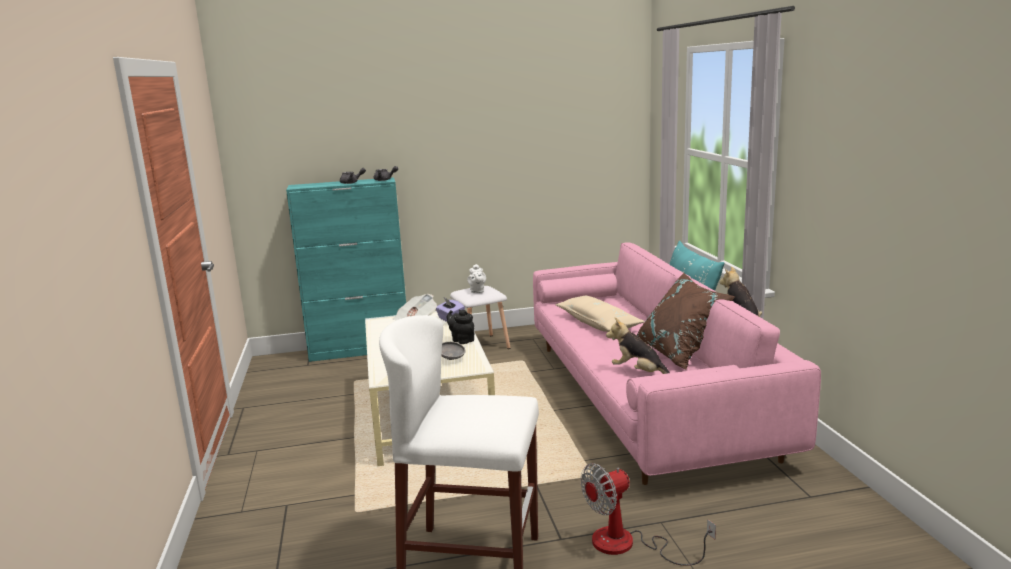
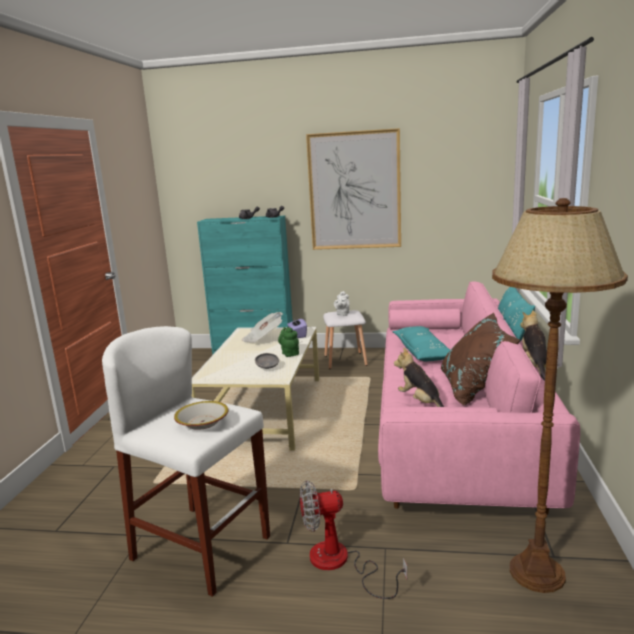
camera: 20 degrees right, 0 degrees up
(461, 340) = (289, 353): black teapot -> green teapot
(476, 146) = (354, 191): none -> picture
(493, 415) = (202, 422): none -> bowl
(598, 323) = (423, 352): beige pillow -> turquoise pillow
(805, 513) = (536, 573): none -> brown floor lamp

